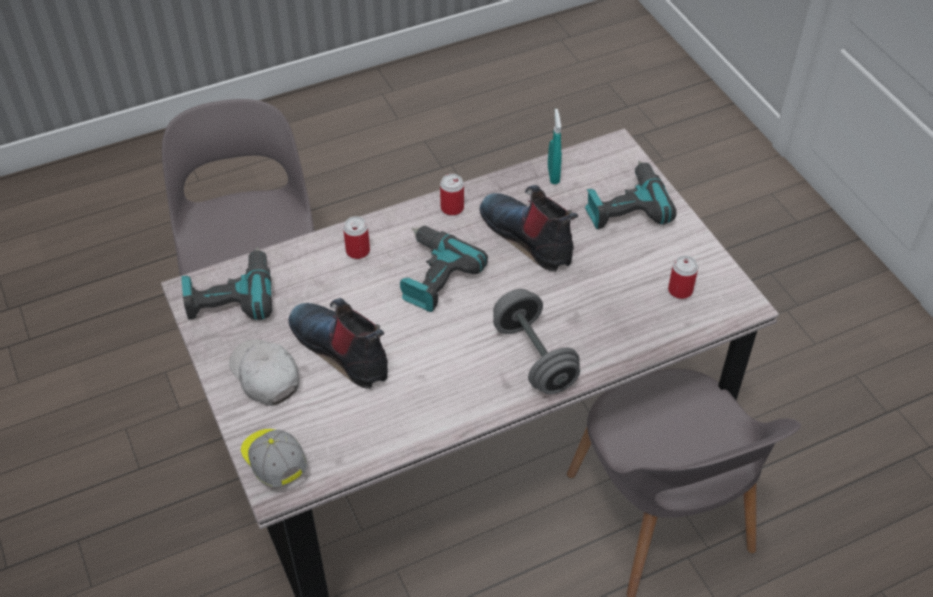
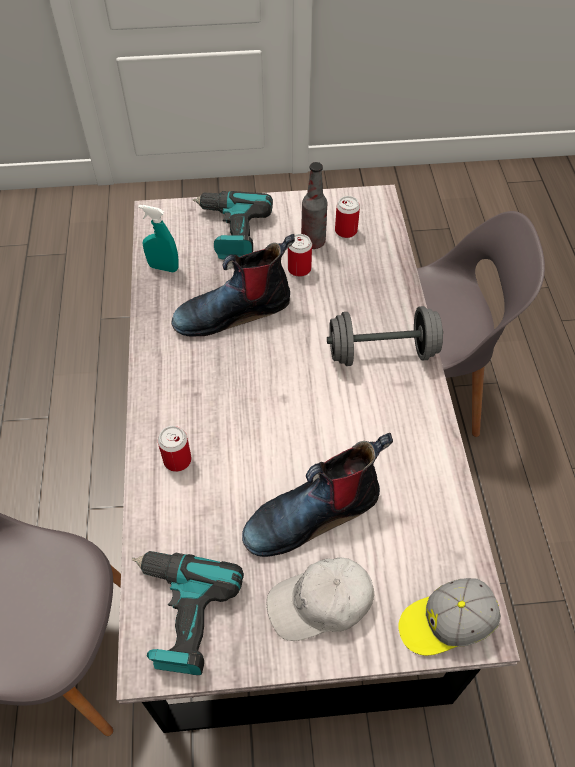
camera: 70 degrees left, 5 degrees up
(433, 275) = (246, 402): power drill -> none
(452, 208) = (161, 358): can -> can (299, 269)
(648, 269) = (313, 242): none -> bottle

